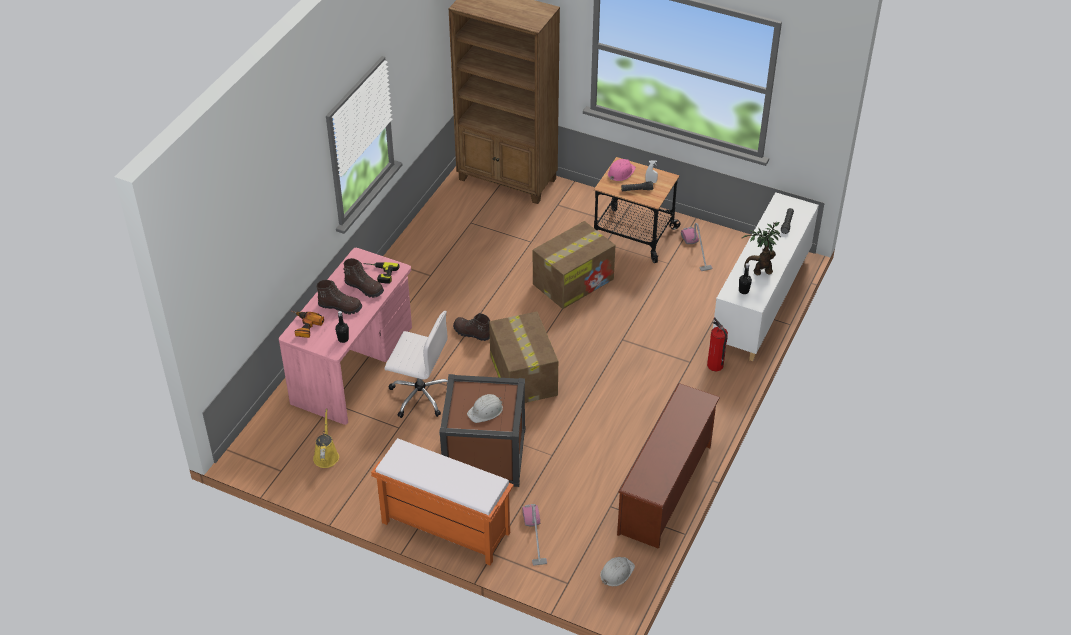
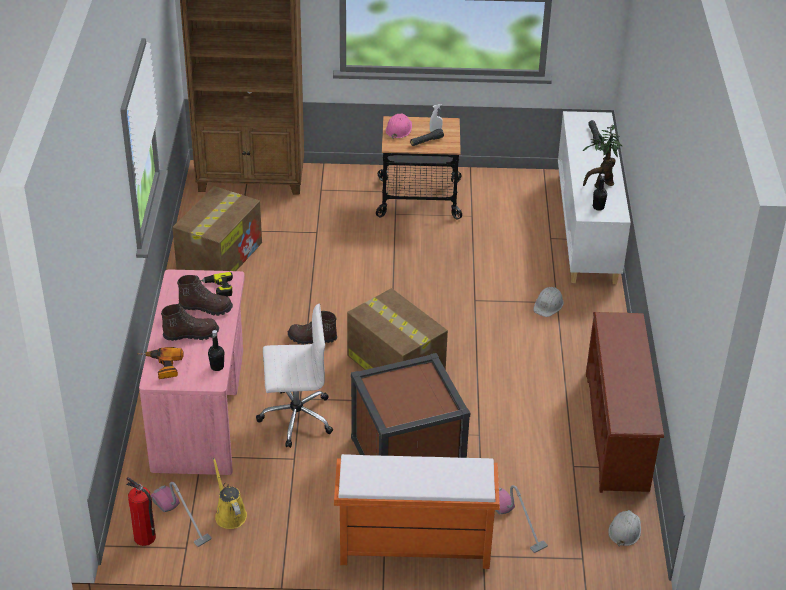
camera: 25 degrees left, 5 degrees down
(486, 411) = (416, 398): white hard hat -> white hard hat (548, 305)
(574, 281) = (387, 258): cardboard box -> cardboard box (220, 255)
(696, 251) = (492, 198): vacuum cleaner -> vacuum cleaner (181, 519)
(715, 365) = (584, 298): fire extinguisher -> fire extinguisher (145, 537)

